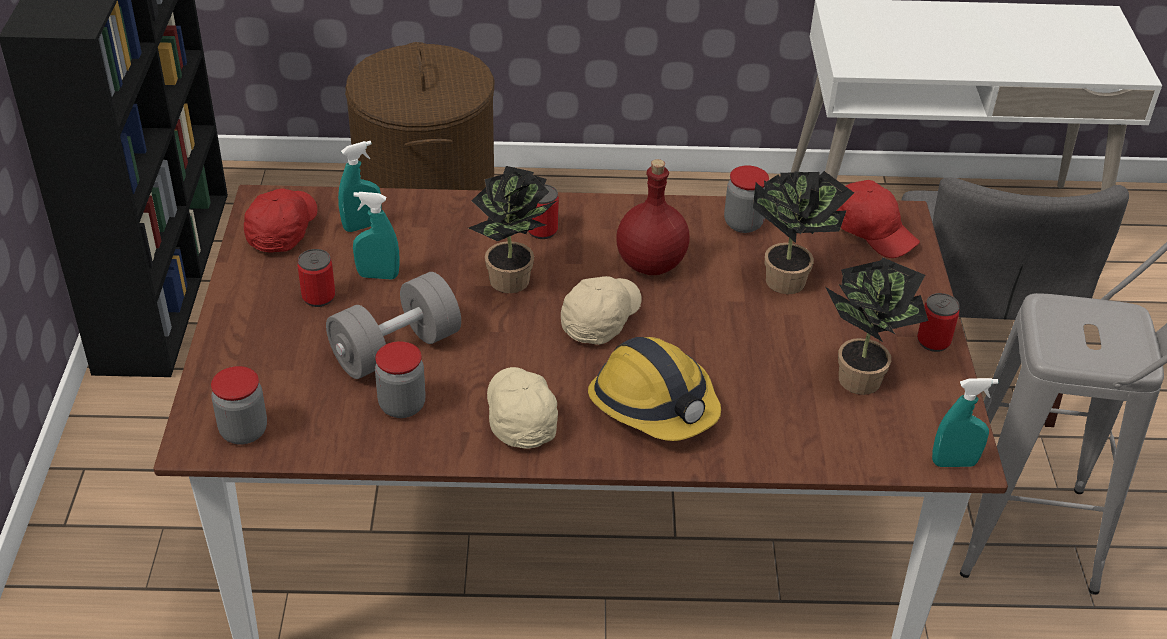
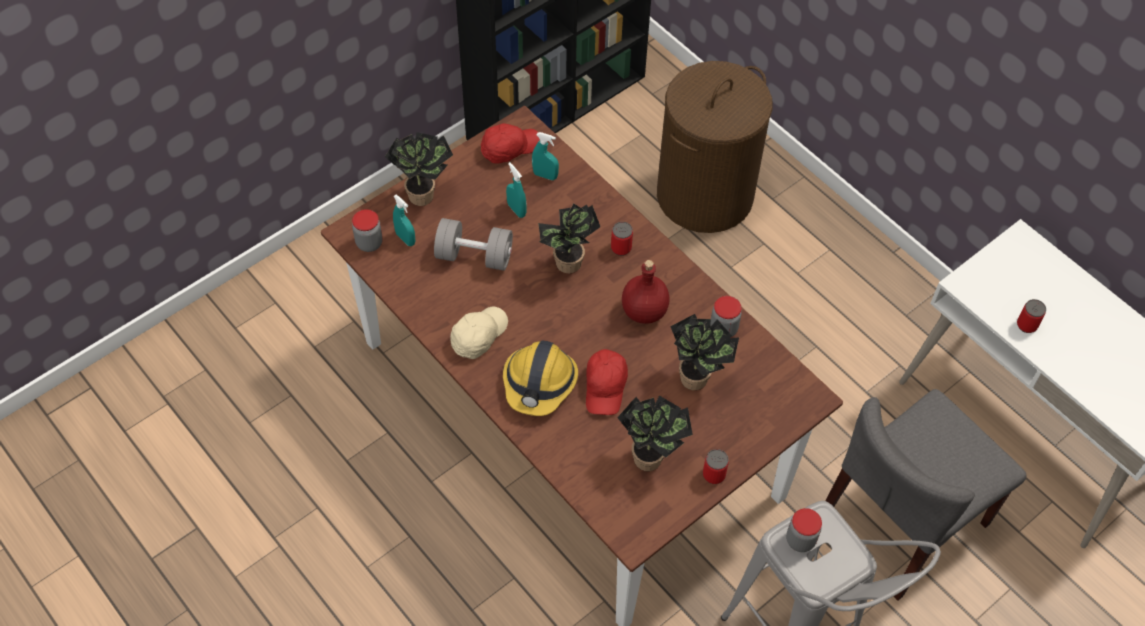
camera: 50 degrees right, 15 degrees up
(241, 336) = (424, 193): none -> potted plant
(318, 297) = (478, 200): can -> can (1026, 325)
(402, 405) = (441, 286): jar -> jar (800, 540)
(600, 318) = (579, 319): beige cap -> none
(872, 231) = (783, 392): red cap -> red cap (605, 387)
(954, 463) = (624, 536): turquoise spray bottle -> turquoise spray bottle (405, 239)

